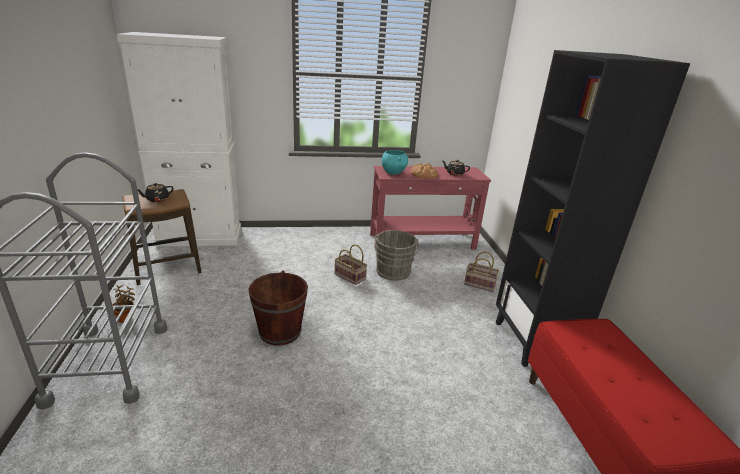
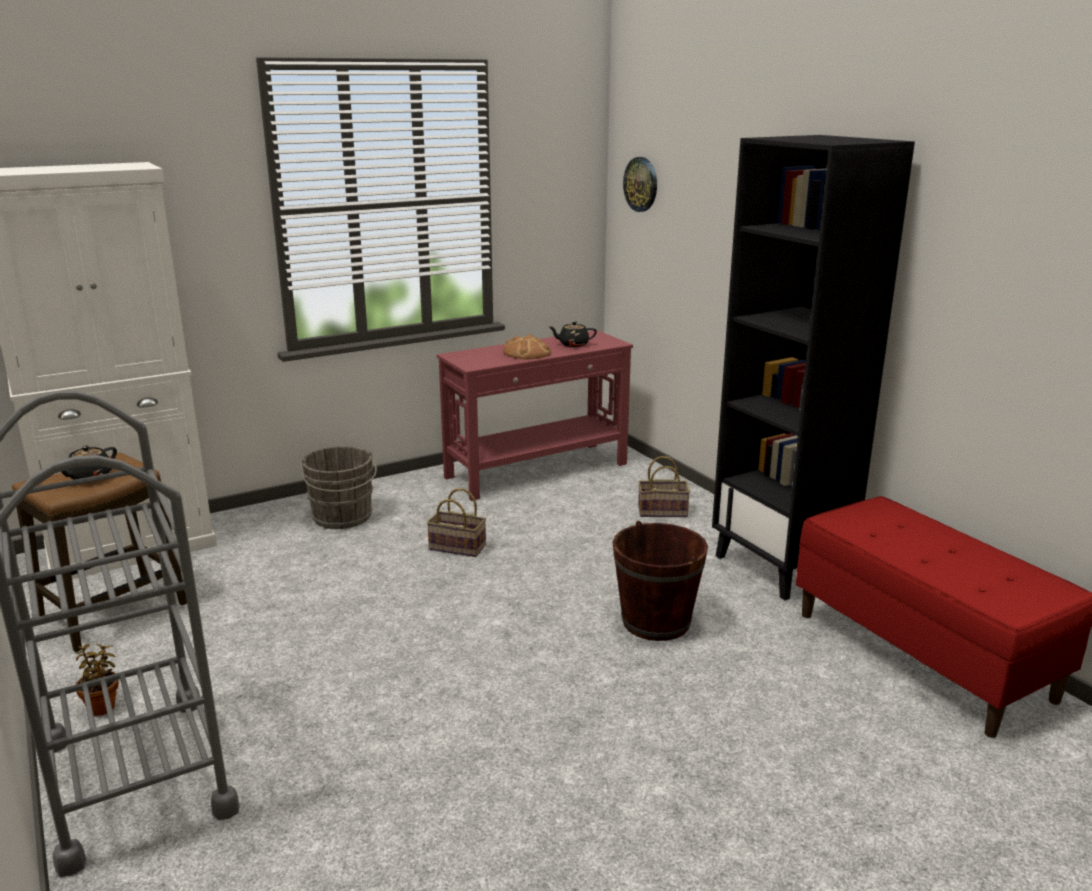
camera: 20 degrees left, 5 degrees down
(280, 332) = (403, 652): brown bucket -> brown bucket (656, 622)
(393, 172) = (478, 359): turquoise bowl -> none
(393, 273) = (522, 526): grey bucket -> grey bucket (342, 518)
(517, 81) = (641, 184): none -> wall clock

